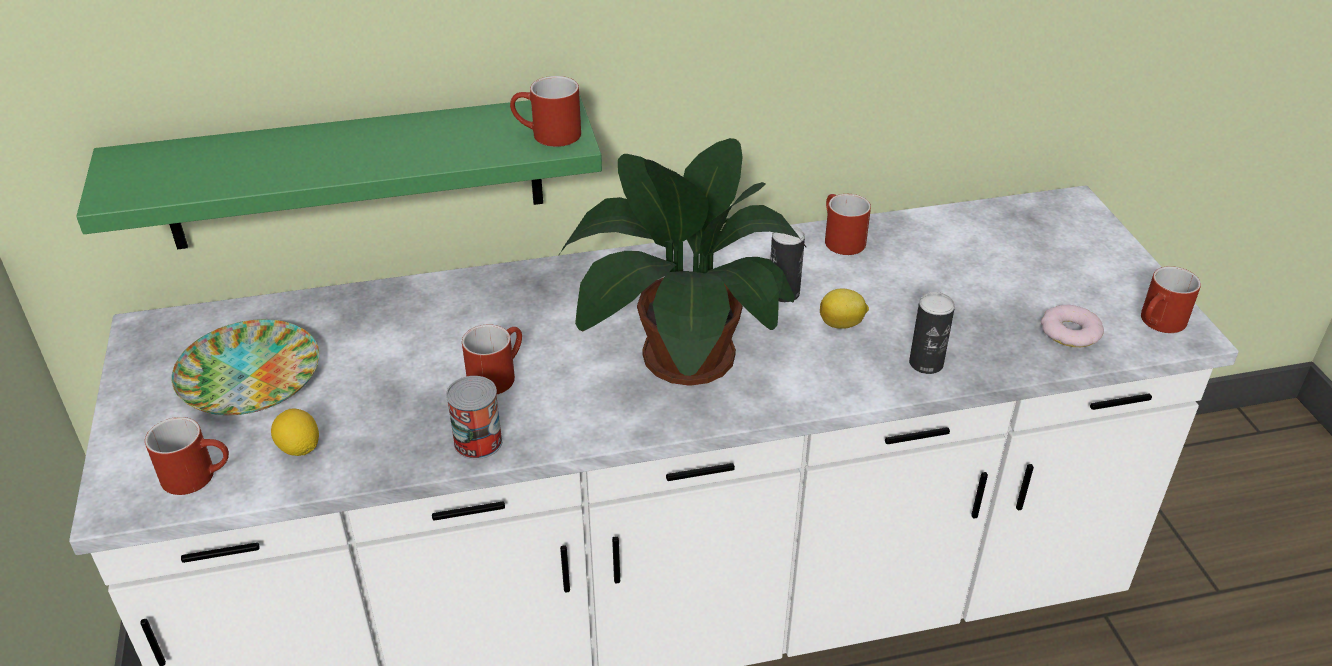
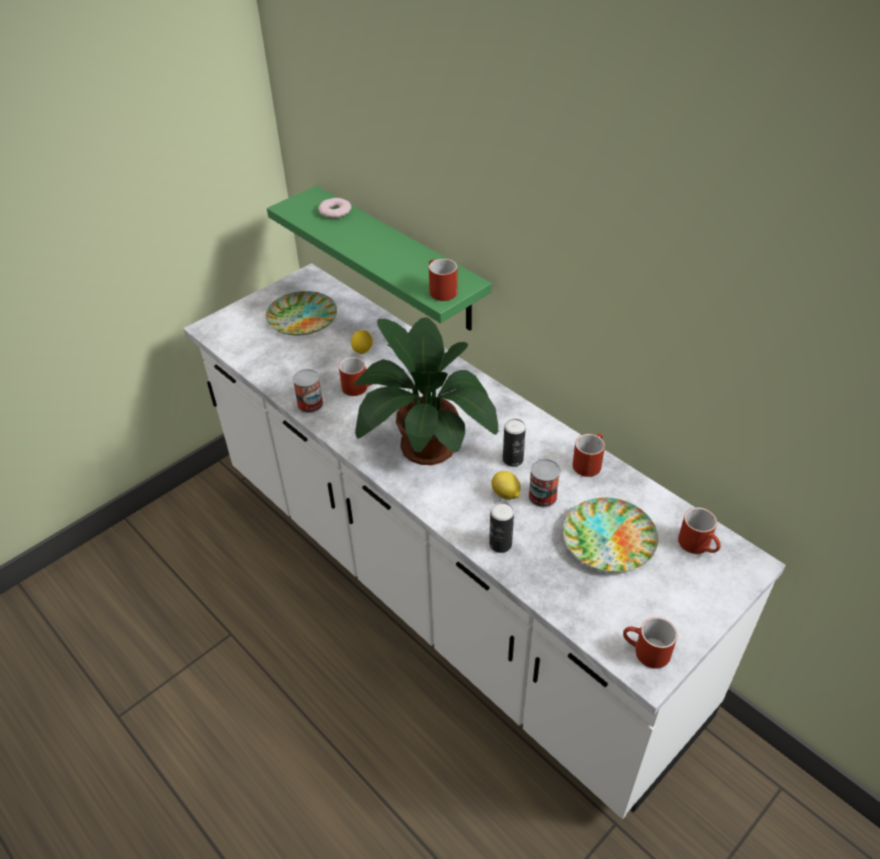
camera: 60 degrees right, 5 degrees up
(199, 475) = (236, 338): red mug -> red mug (699, 545)
(299, 448) = (269, 355): lemon -> lemon (362, 350)
(869, 296) = (542, 496): none -> can
(976, 278) = (608, 539): none -> plate
(1070, 332) = (592, 605): donut -> donut (335, 212)

